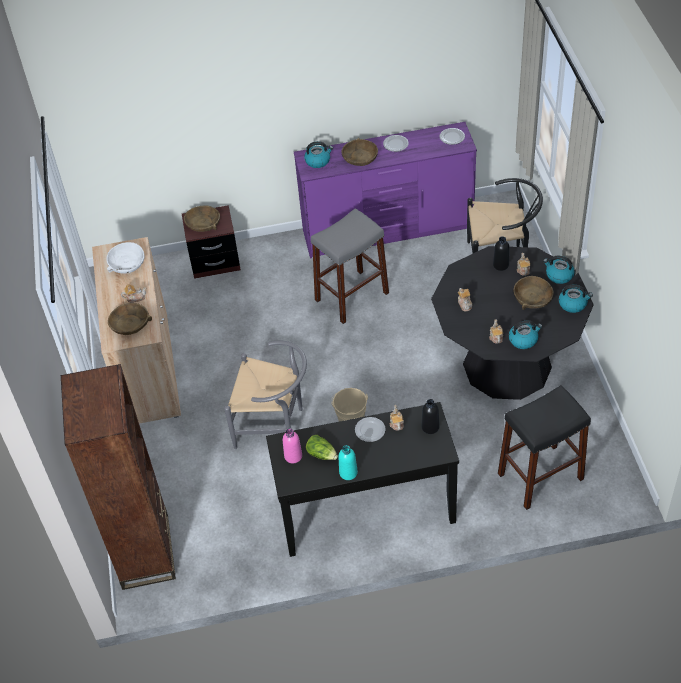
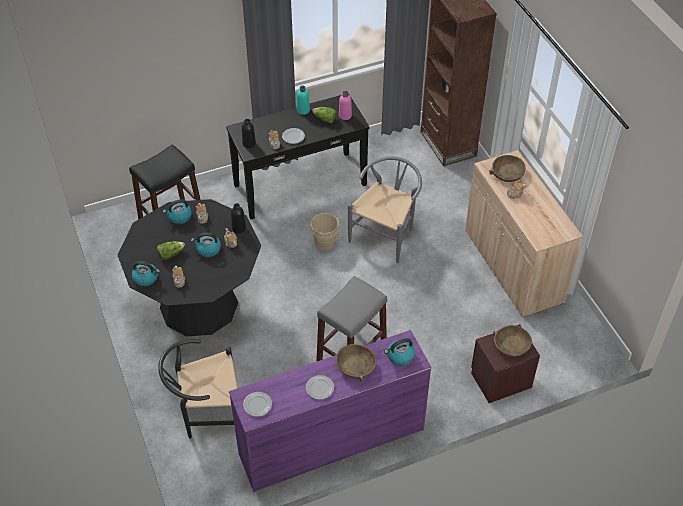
camera: 165 degrees right, 0 degrees up
(127, 263) = (540, 223): white bowl -> none
(275, 425) = (386, 234): grey chair -> grey chair turned 120 degrees clockwise
(500, 265) = (200, 283): black bottle -> black bottle (239, 228)
(532, 298) = (170, 254): brown bowl -> lettuce
(573, 304) = (135, 252): kettle -> kettle (208, 249)

